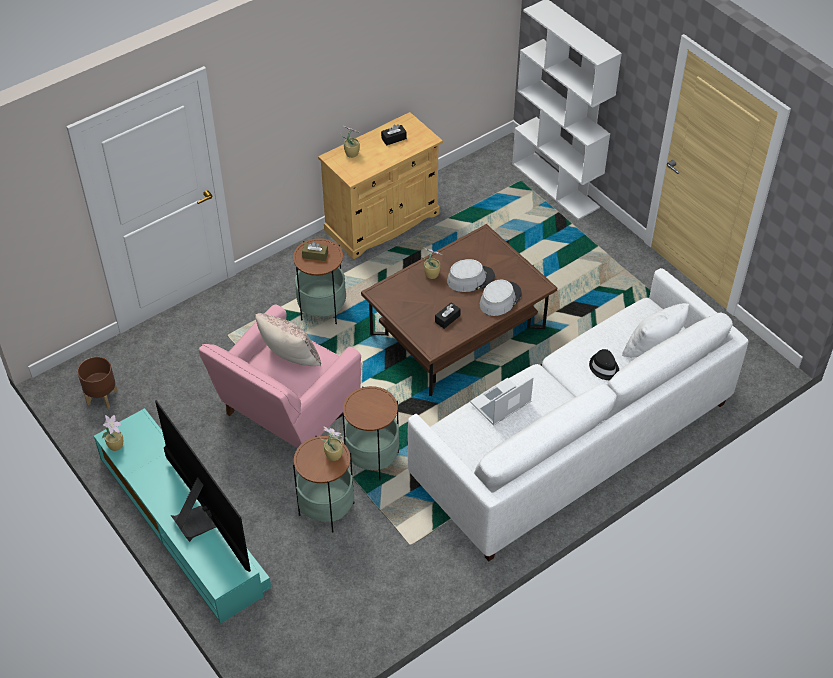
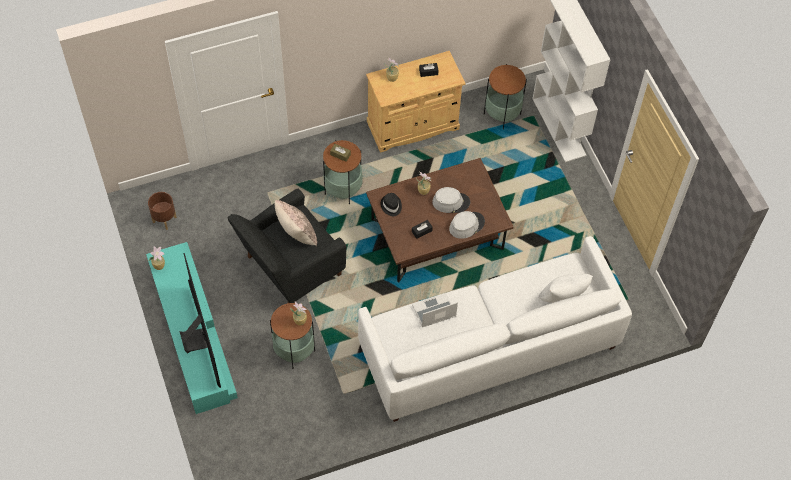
camera: 15 degrees right, 10 degrees up
(286, 414) = (289, 268): pink armchair -> black armchair
(372, 459) = (339, 320): side table -> side table (502, 114)
(604, 368) = (520, 304): black hat -> black hat (391, 206)

